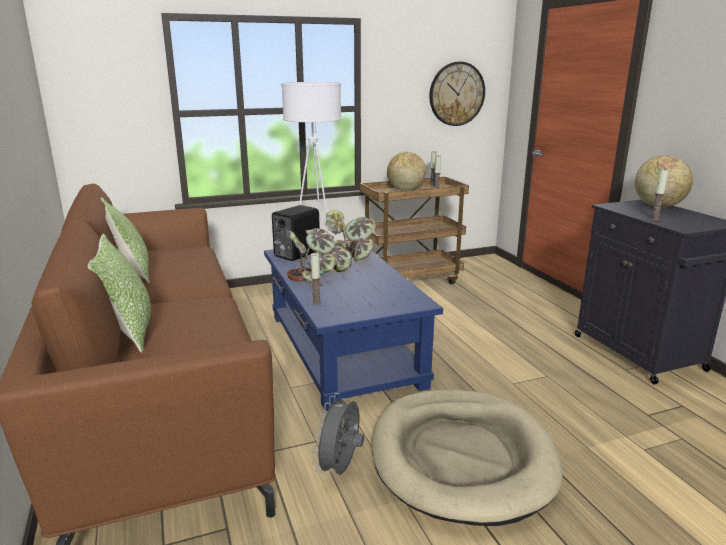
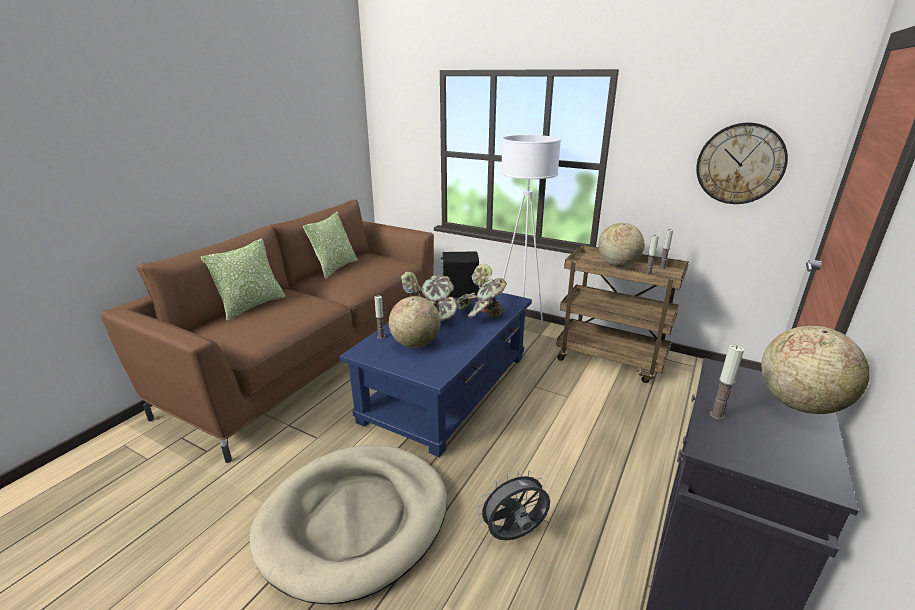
camera: 50 degrees right, 5 degrees up
(340, 469) = (293, 465): grey fan -> grey fan (514, 535)
(355, 294) = (415, 344): none -> globe

